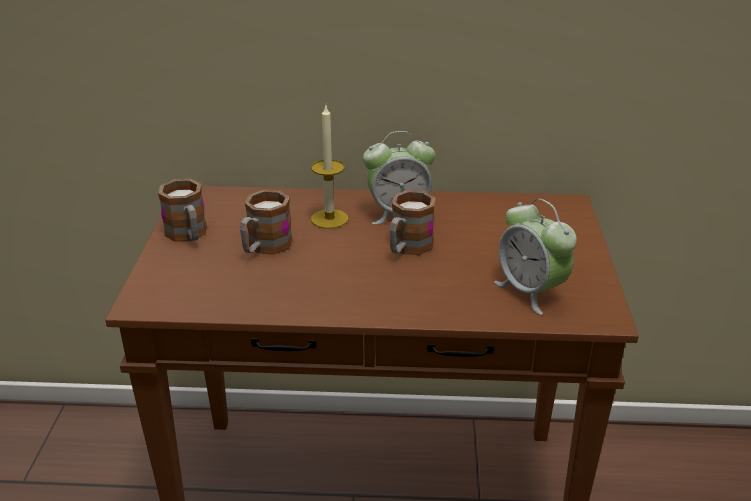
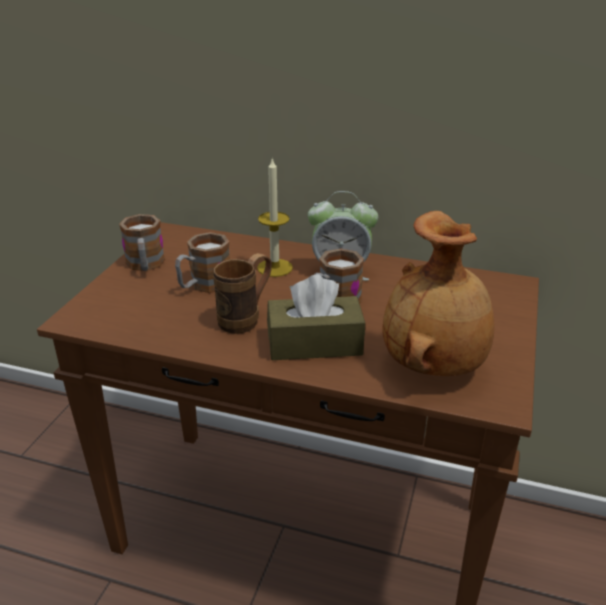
camera: 15 degrees right, 0 degrees up
(327, 275) = (246, 318): none -> brown mug
(408, 289) = (314, 344): none -> brown tissue box
(530, 291) = (435, 365): alarm clock -> brown vase

